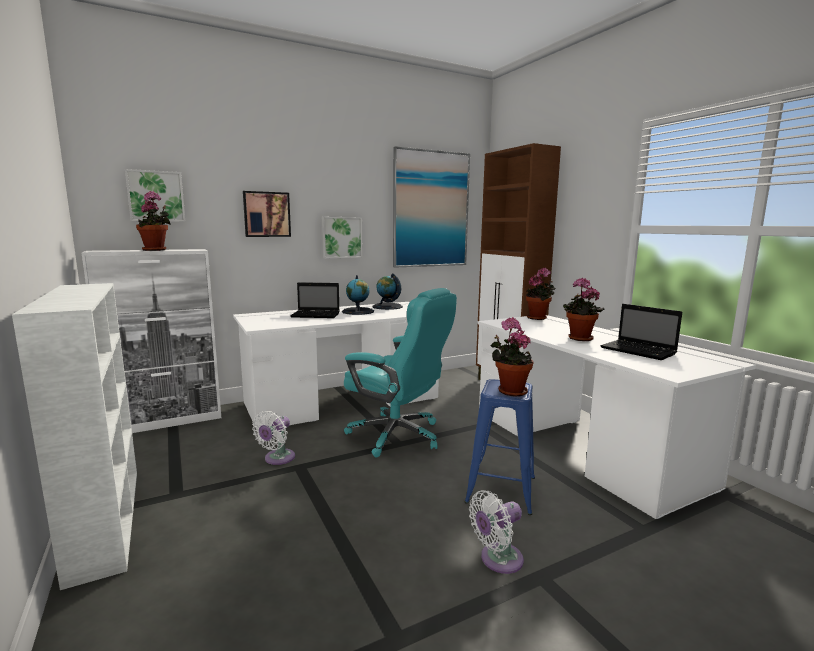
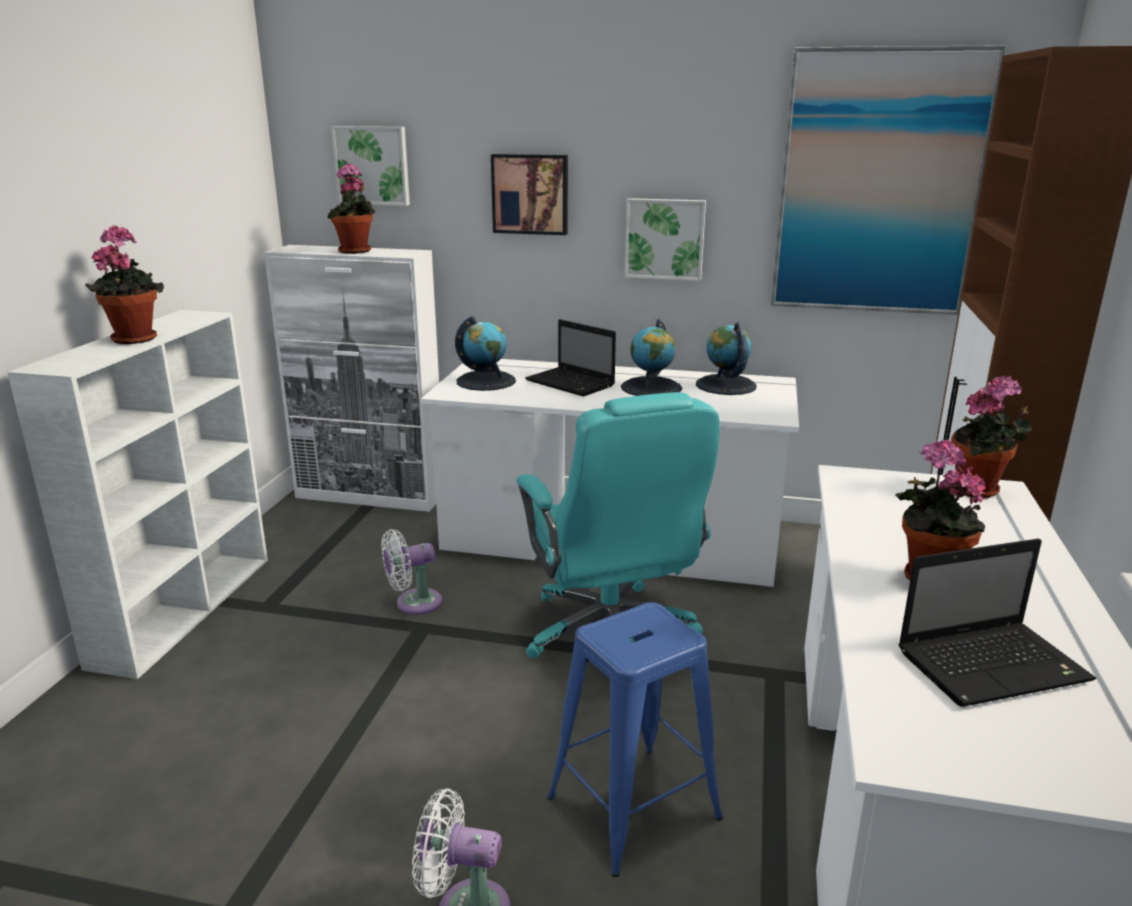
camera: 40 degrees right, 10 degrees up
(268, 320) = (486, 381): none -> globe
(509, 391) = (631, 642): potted plant -> potted plant (134, 338)
(639, 351) = (994, 665): laptop -> laptop turned 105 degrees counterclockwise

